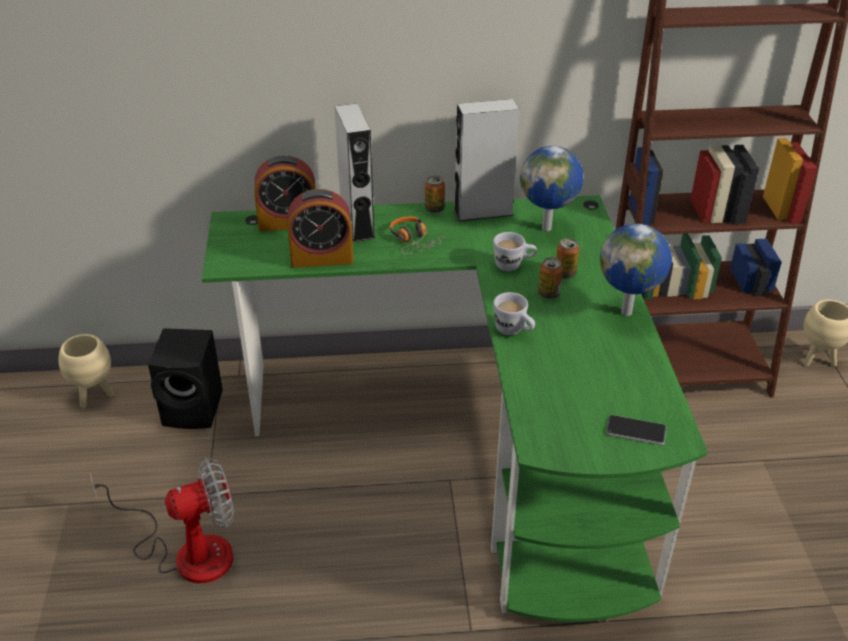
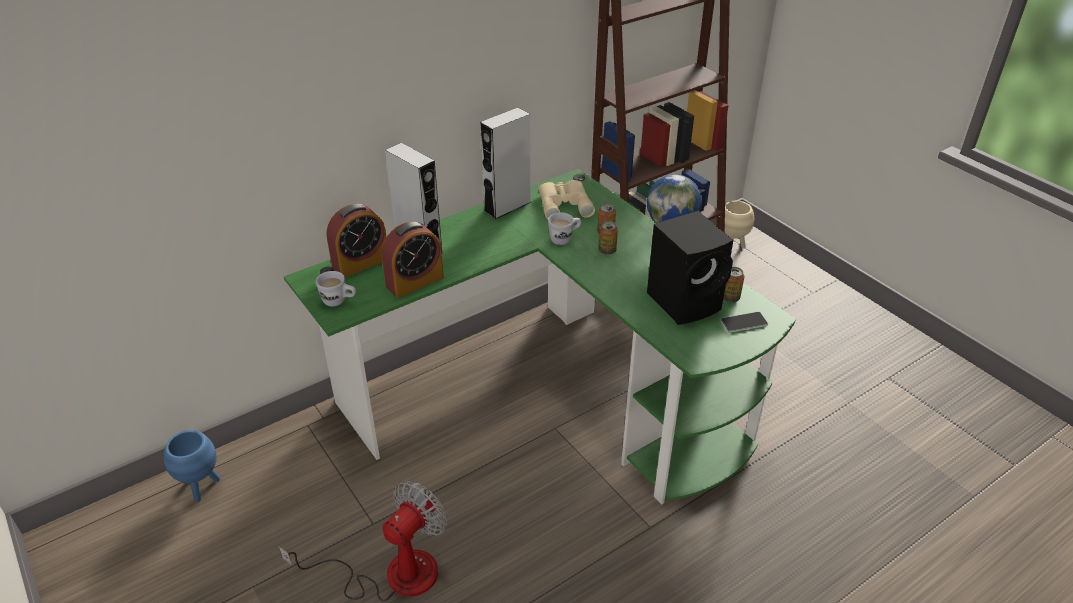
camera: 30 degrees left, 0 degrees up
(95, 396) = (201, 487): beige planter -> blue planter
(195, 409) = (306, 460): black speaker -> black speaker (686, 301)
(413, 240) = (475, 244): headphones -> none
(434, 209) = (469, 216): can -> can (730, 298)
(514, 331) = (607, 285): white mug -> white mug (339, 301)
(548, 228) = (564, 203): globe -> beige binoculars

